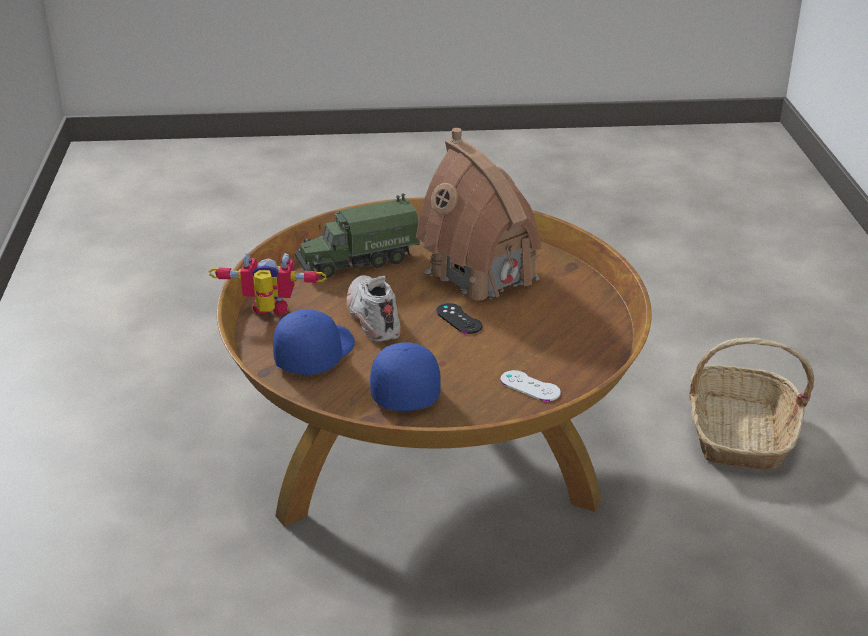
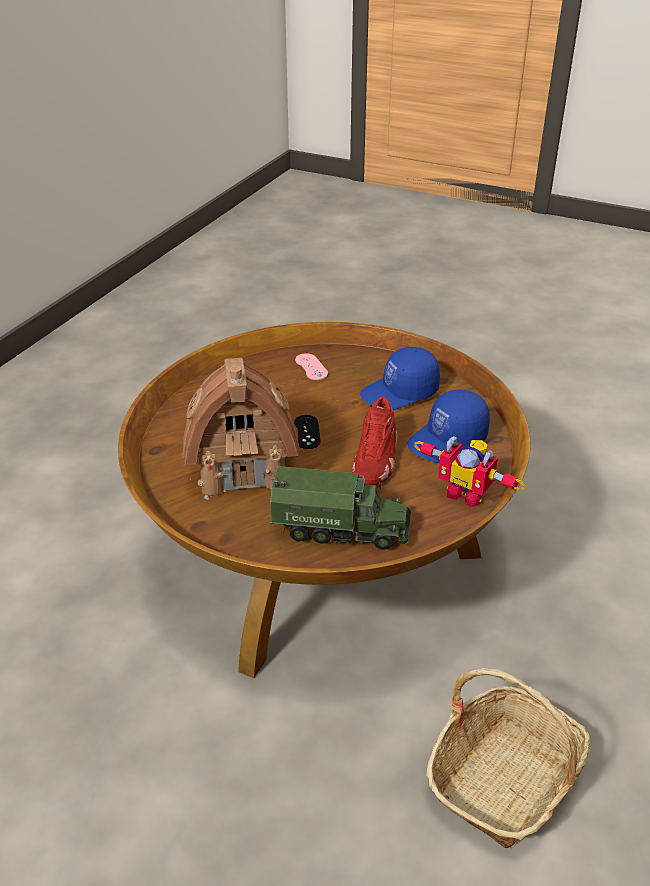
camera: 150 degrees left, 5 degrees up
(372, 316) = (375, 459): white shoe -> red shoe
(401, 388) = (400, 393): blue cap -> blue cap turned 45 degrees clockwise
(530, 386) = (311, 367): white game controller -> pink game controller
(740, 433) = (87, 487): basket -> basket (505, 778)

